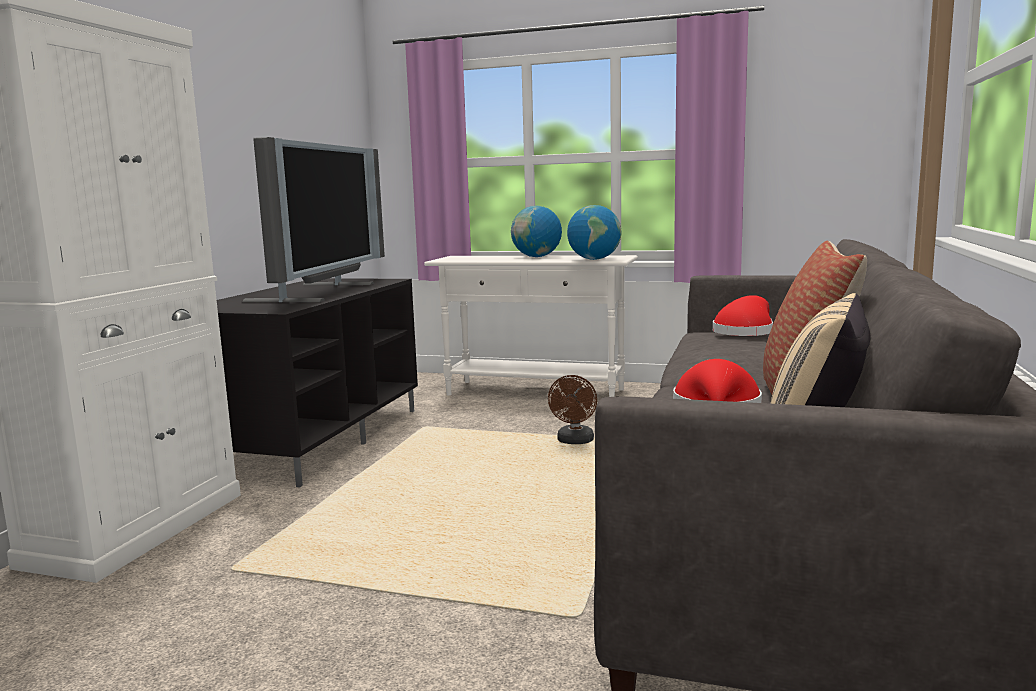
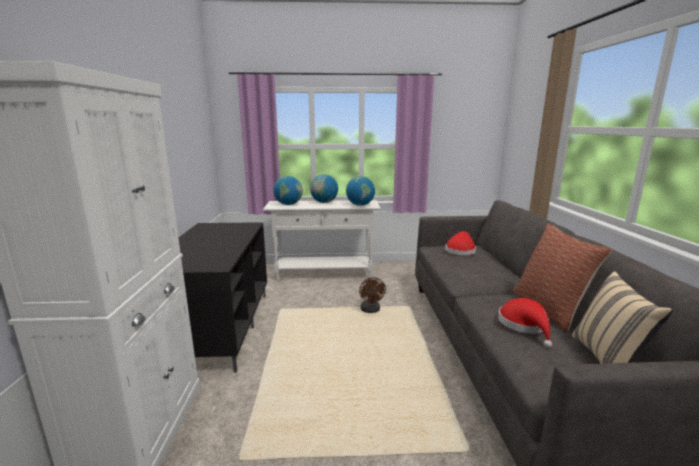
camera: 20 degrees left, 5 degrees up
(325, 292) = (224, 241): television -> none
(472, 258) = (288, 204): none -> globe

